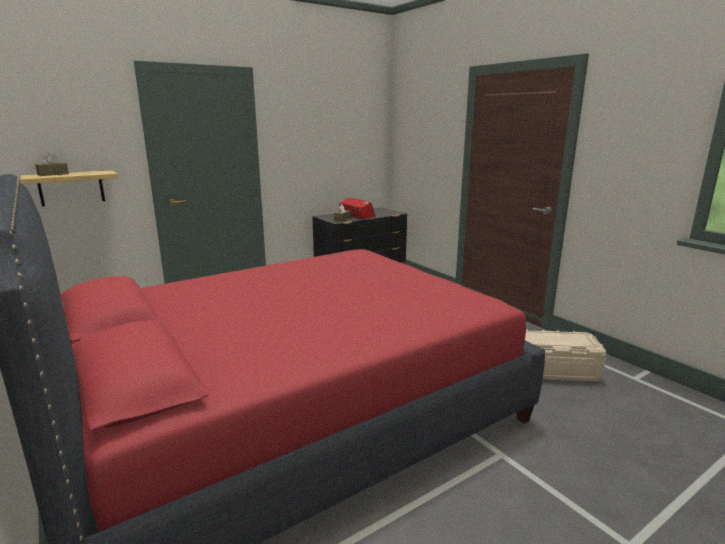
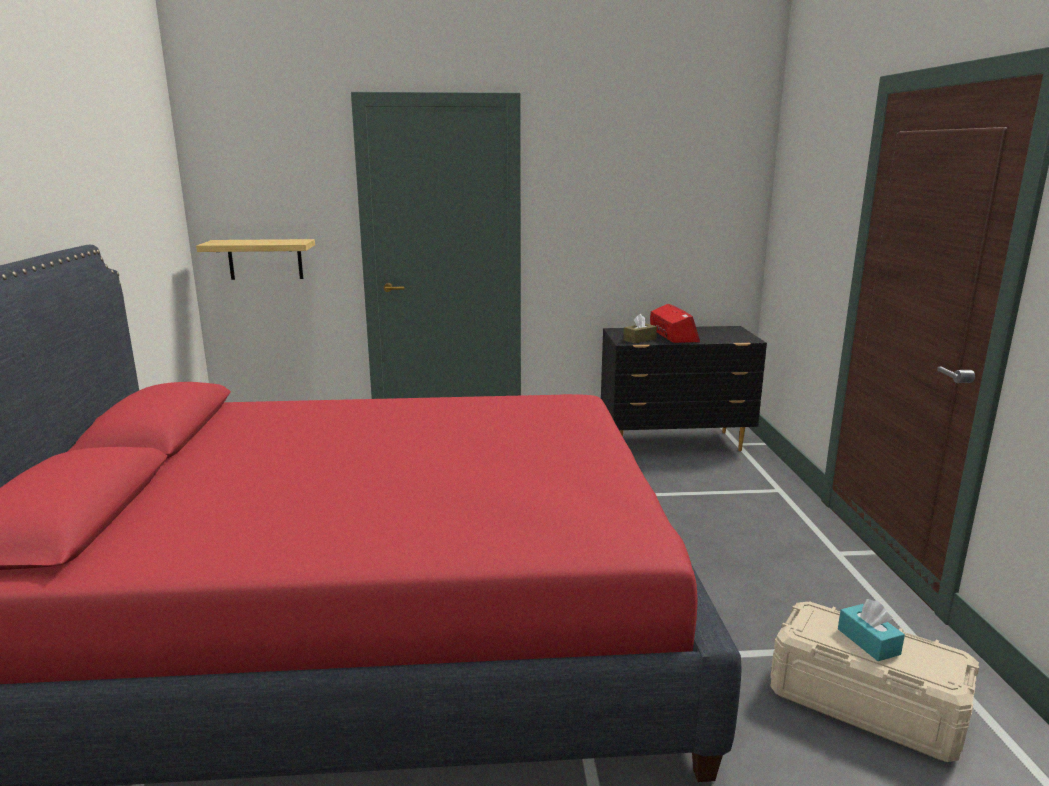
camera: 30 degrees right, 0 degrees up
(53, 174) = (240, 241): brown tissue box -> none
(553, 338) = (868, 641): none -> turquoise tissue box

